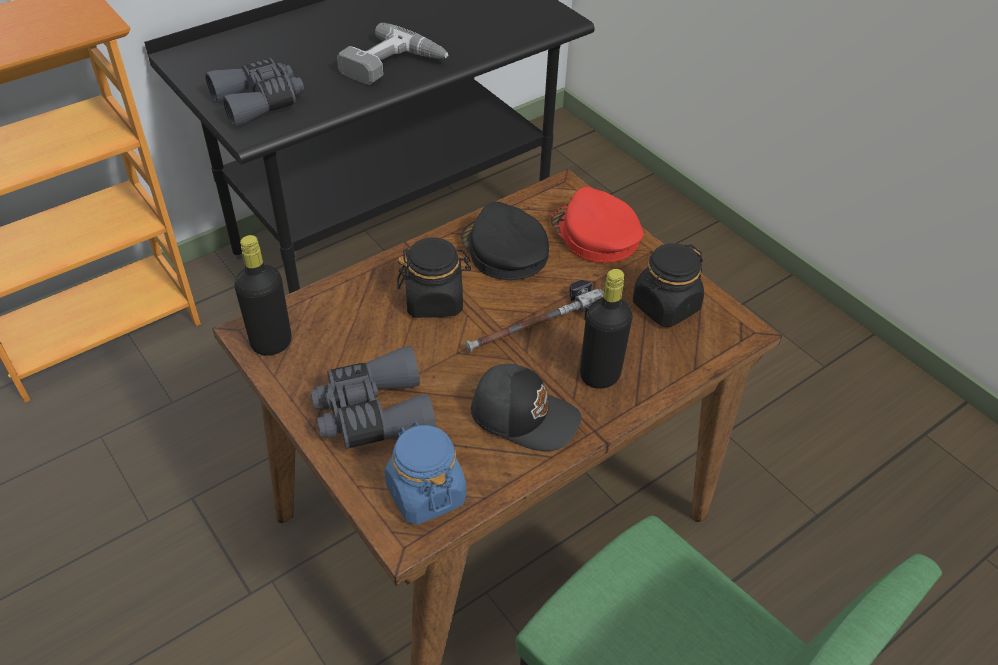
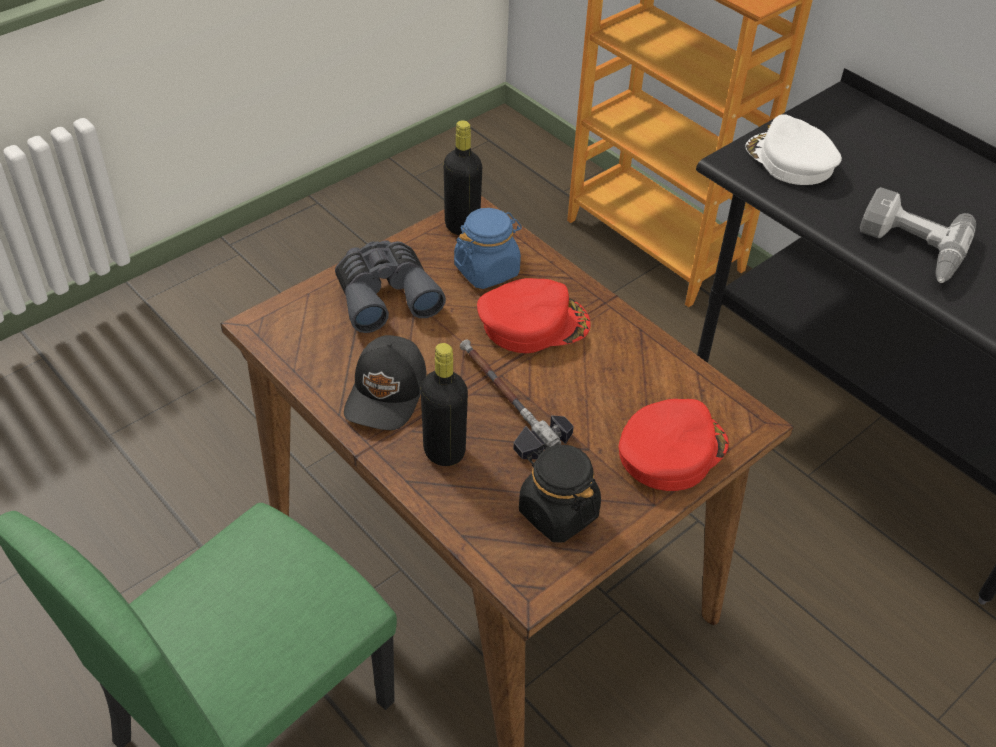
camera: 85 degrees right, 0 degrees up
(259, 102) = (790, 160): grey binoculars -> white cap
(425, 493) = (299, 333): blue jar -> blue jar (487, 270)
(434, 300) = (533, 323): black jar -> red cap
(504, 250) = (622, 371): black cap -> none

